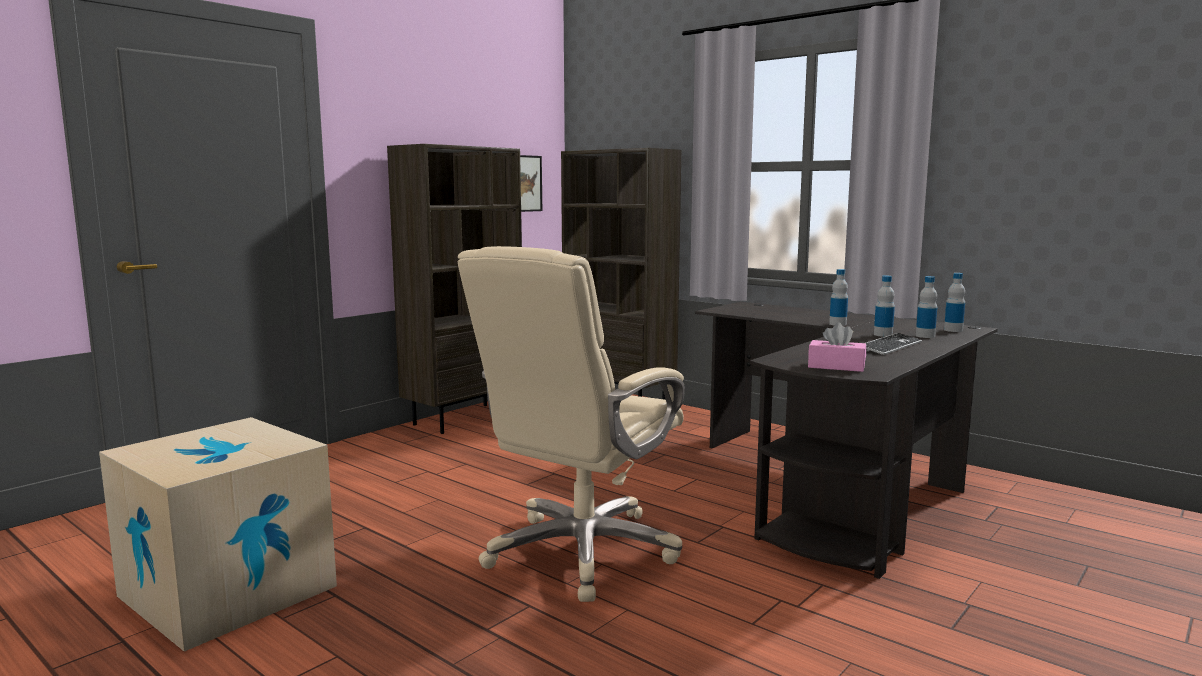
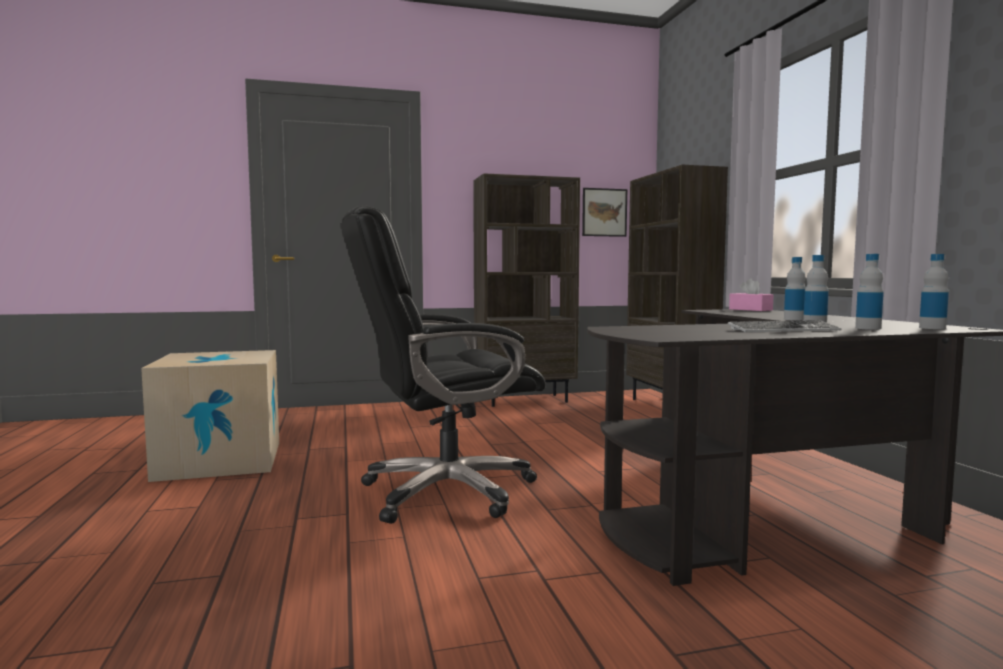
camera: 35 degrees right, 5 degrees down
(581, 552) = (445, 492): beige office chair -> black office chair
(836, 366) = (650, 333): pink tissue box -> pink tissue box (750, 309)

